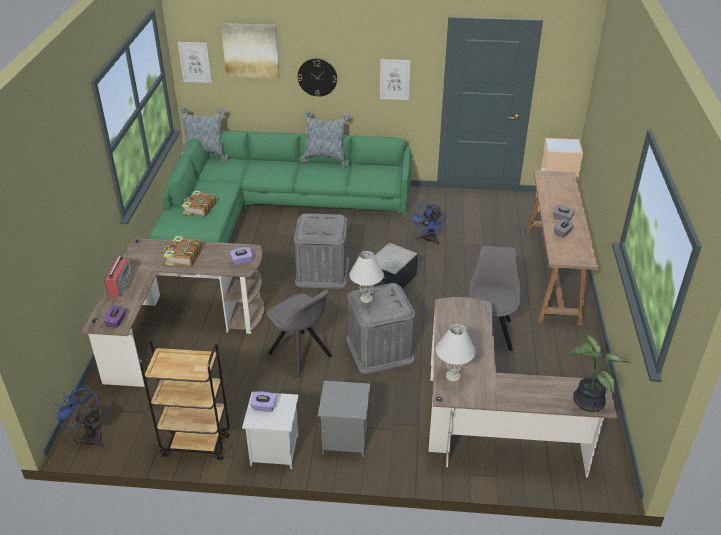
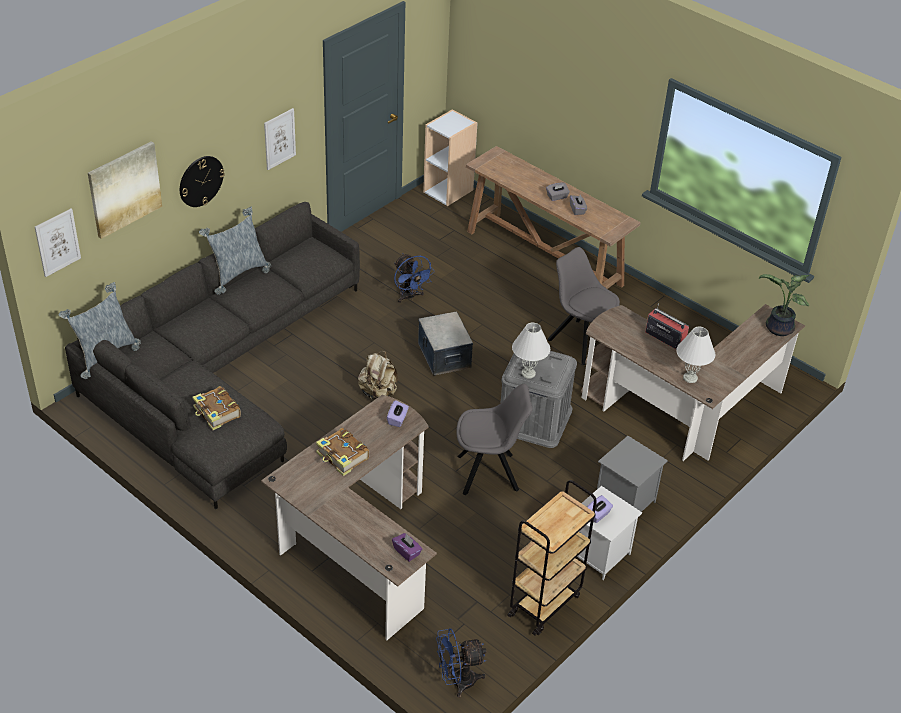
camera: 55 degrees left, 5 degrees up
(120, 285) = (344, 524): radio -> radio (664, 338)
(271, 209) = (220, 372): green sofa -> grey sofa
(322, 272) = (378, 393): grey storage box -> beige backpack

